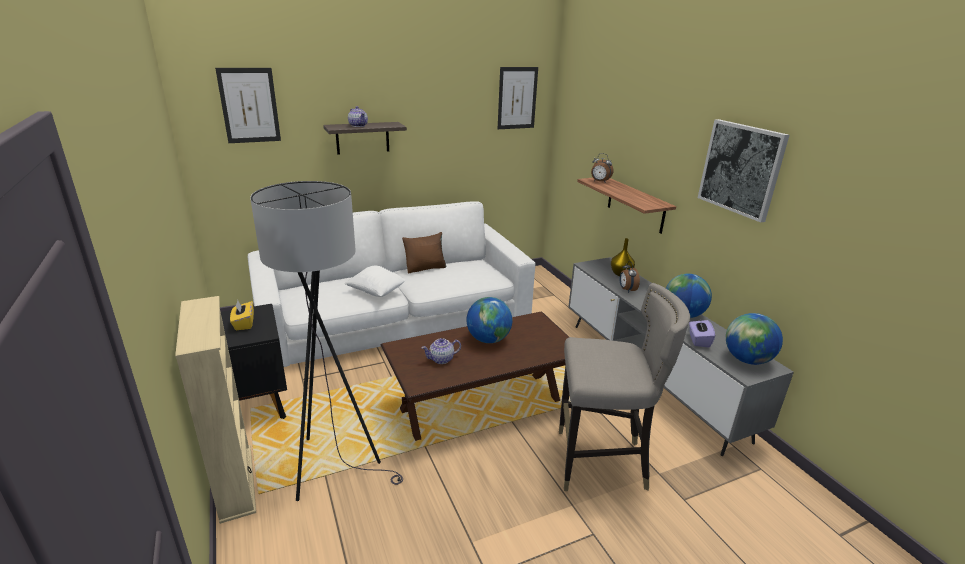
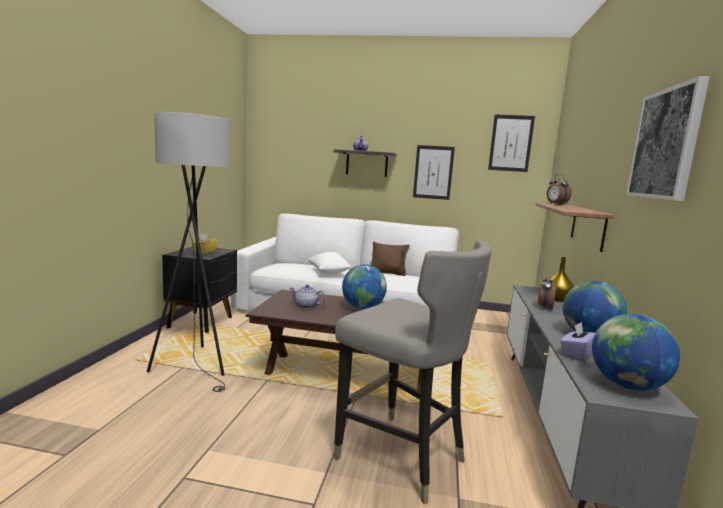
camera: 35 degrees right, 15 degrees down
(235, 482) = (135, 350): beige bookcase -> none
(249, 105) = (292, 132): picture -> picture (433, 172)

